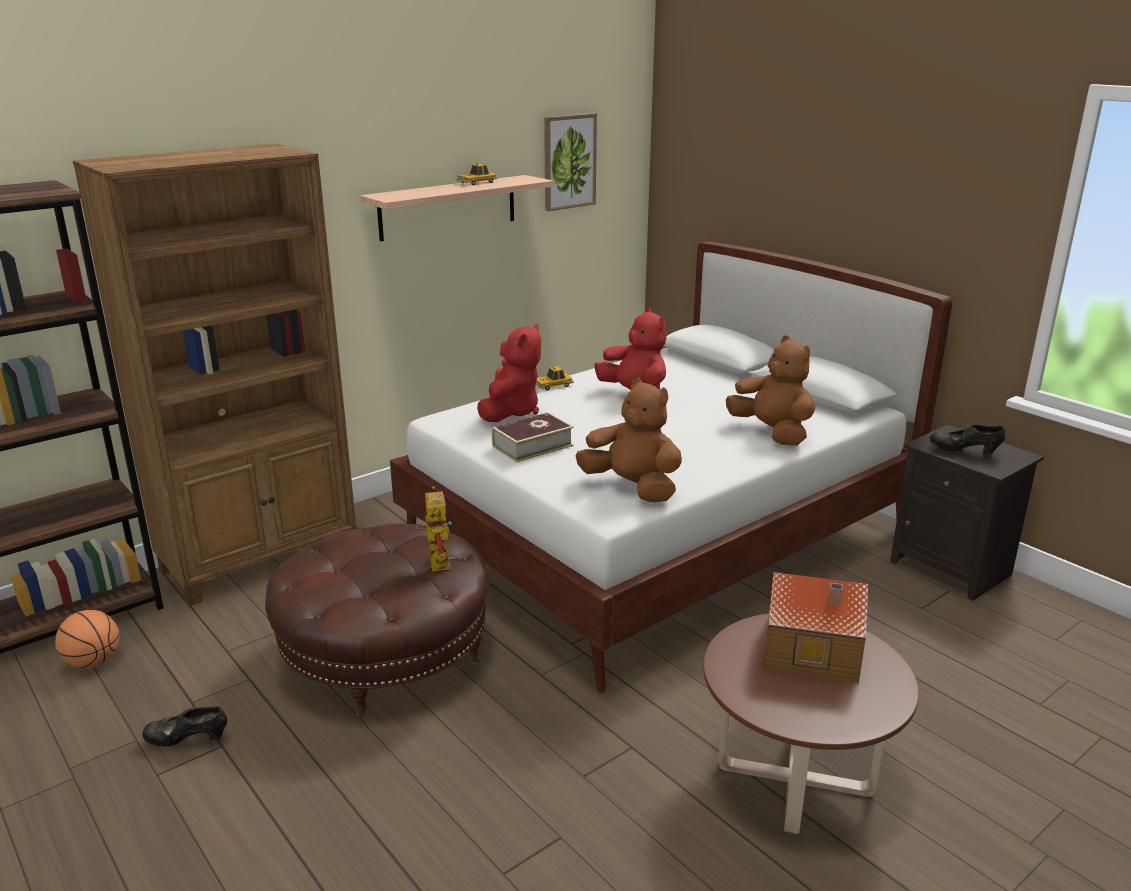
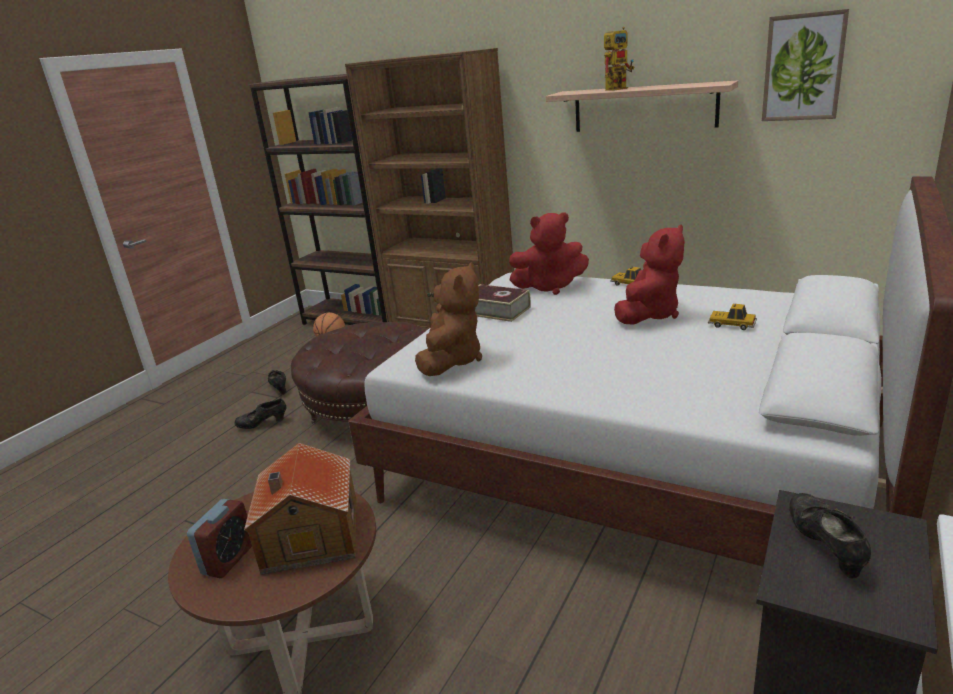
camera: 70 degrees right, 0 degrees up
(298, 770) = (263, 424): none -> black shoe
(436, 560) = (382, 355): toy robot -> toy robot (618, 88)
(477, 183) = (665, 85): toy car -> toy car (732, 324)
(772, 433) = (650, 390): brown plush toy -> none
(825, 701) = (229, 559): none -> alarm clock

